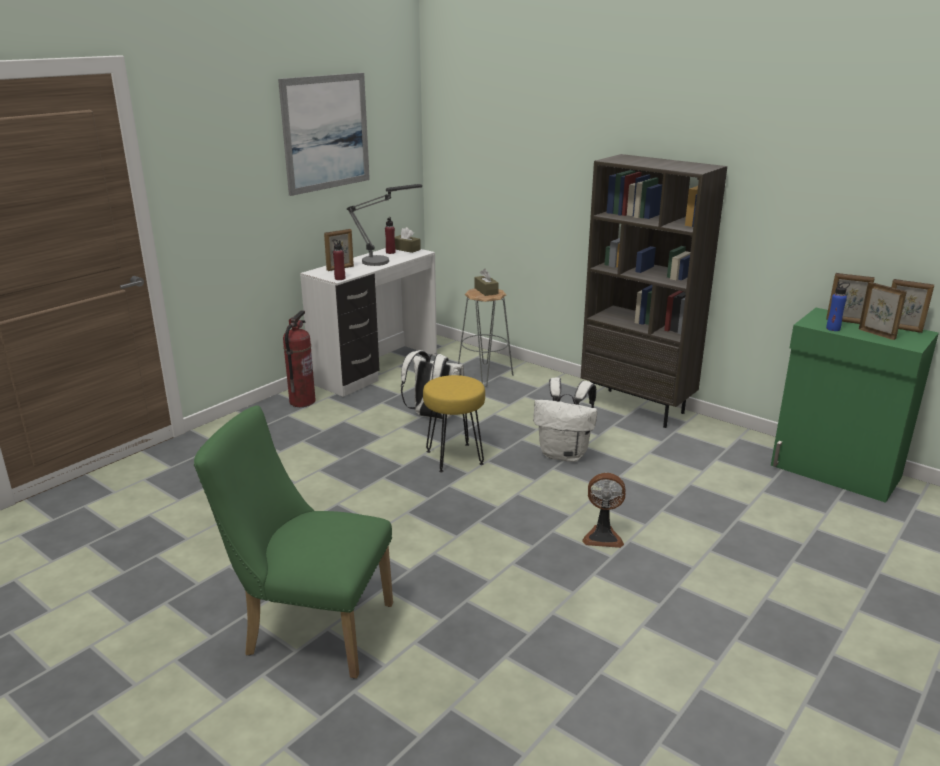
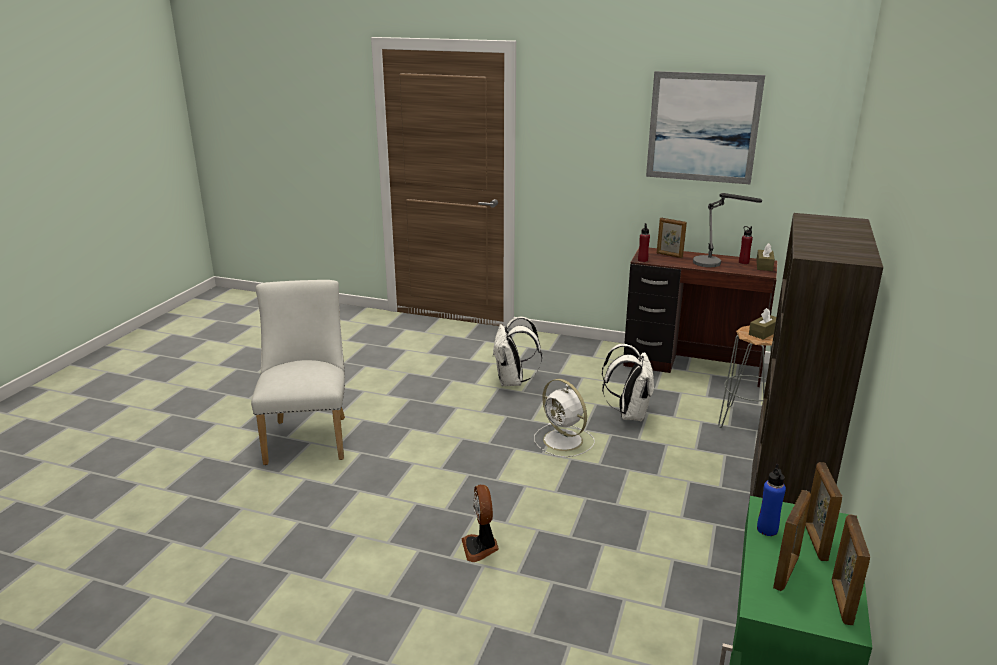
camera: 70 degrees right, 0 degrees up
(302, 402) = (597, 353): fire extinguisher -> none
(310, 628) = (308, 436): green chair -> white chair
(377, 369) = (692, 367): white desk -> brown desk
(455, 457) = (564, 441): yellow stool -> white fan
(565, 454) = (619, 501): white backpack -> white backpack (513, 382)

